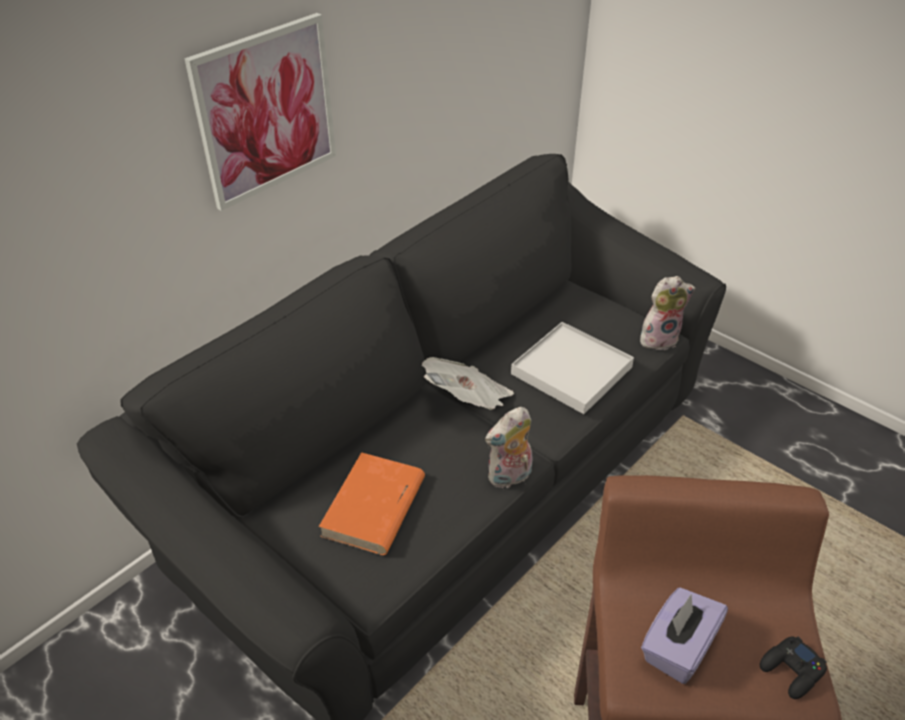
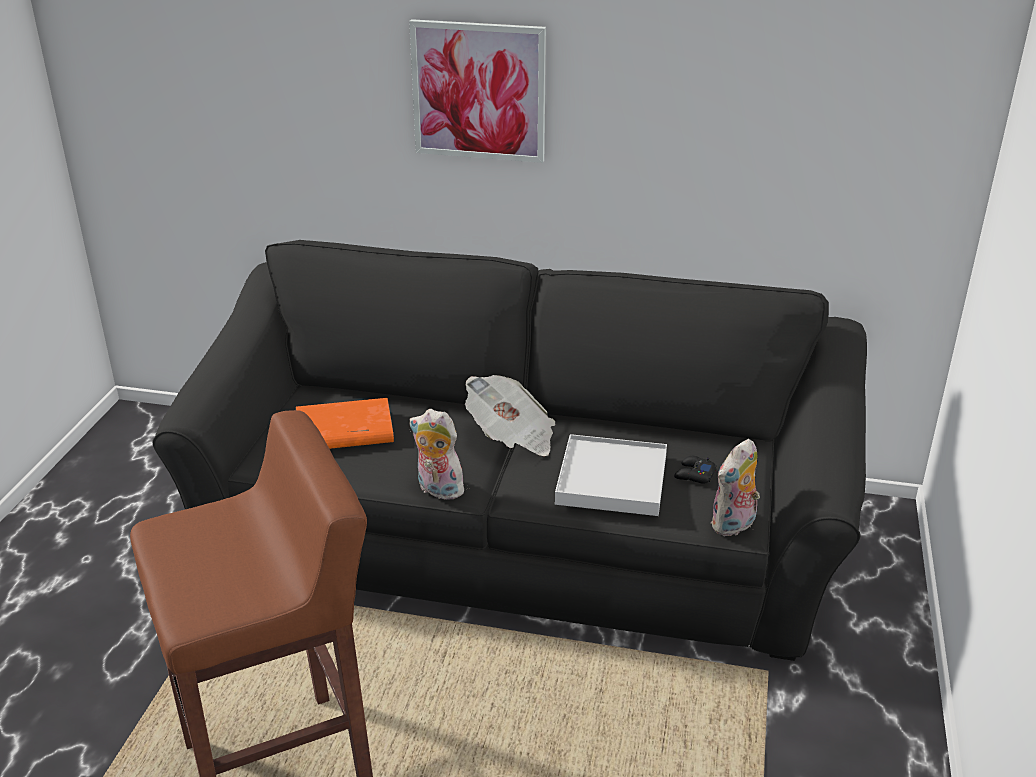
camera: 60 degrees right, 10 degrees down
(659, 338) = (734, 526): plush toy -> plush toy turned 90 degrees clockwise
(677, 647) = (203, 540): purple tissue box -> none
(791, 670) = (211, 605): black game controller -> black game controller (694, 475)

